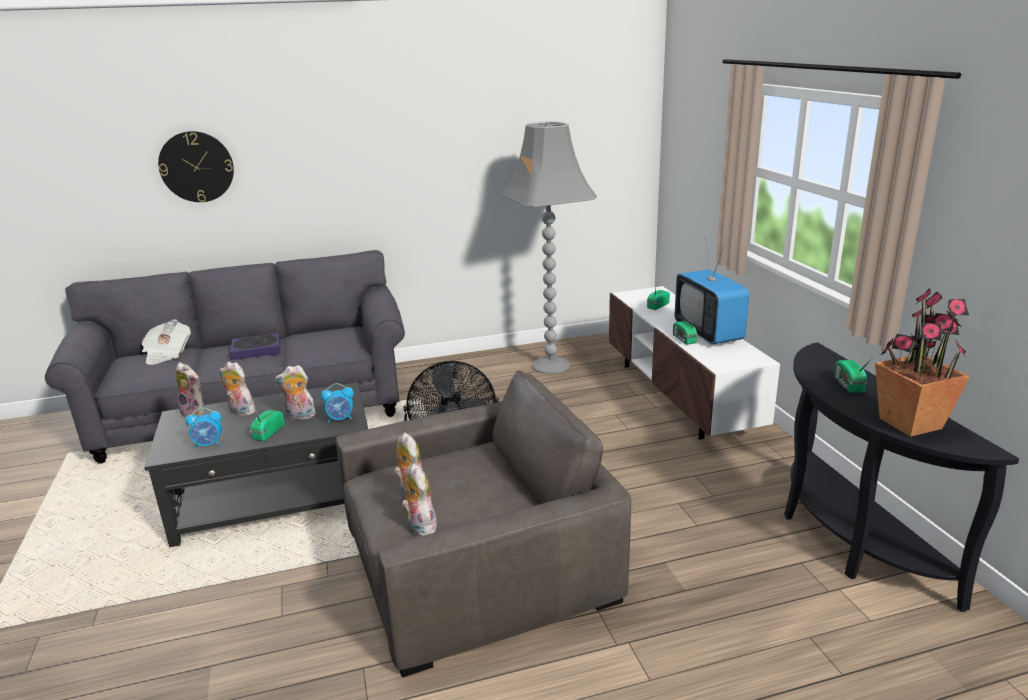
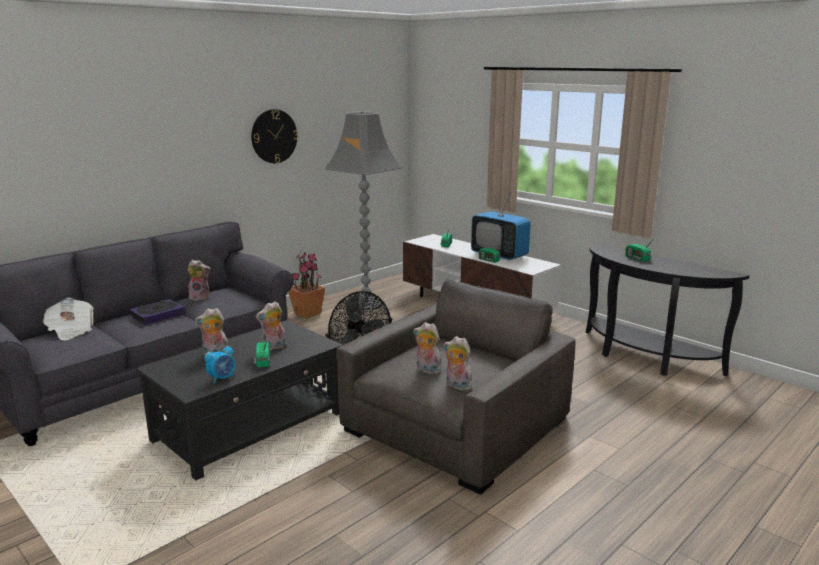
camera: 30 degrees left, 5 degrees down
(195, 412) = (172, 362): plush toy -> plush toy (200, 297)
(196, 167) = (71, 152): wall clock -> wall clock (274, 136)
(340, 419) = (310, 342): alarm clock -> none
(910, 423) = (688, 269): potted plant -> potted plant (307, 313)

